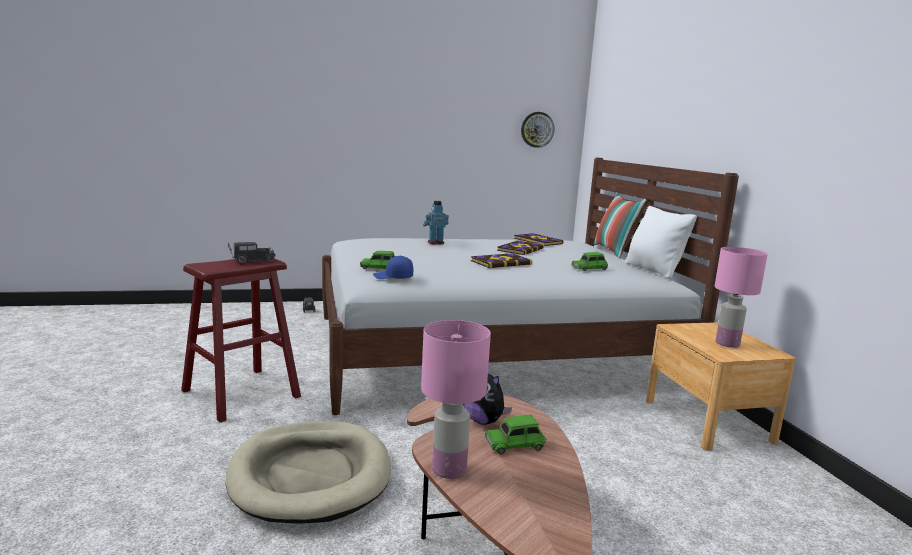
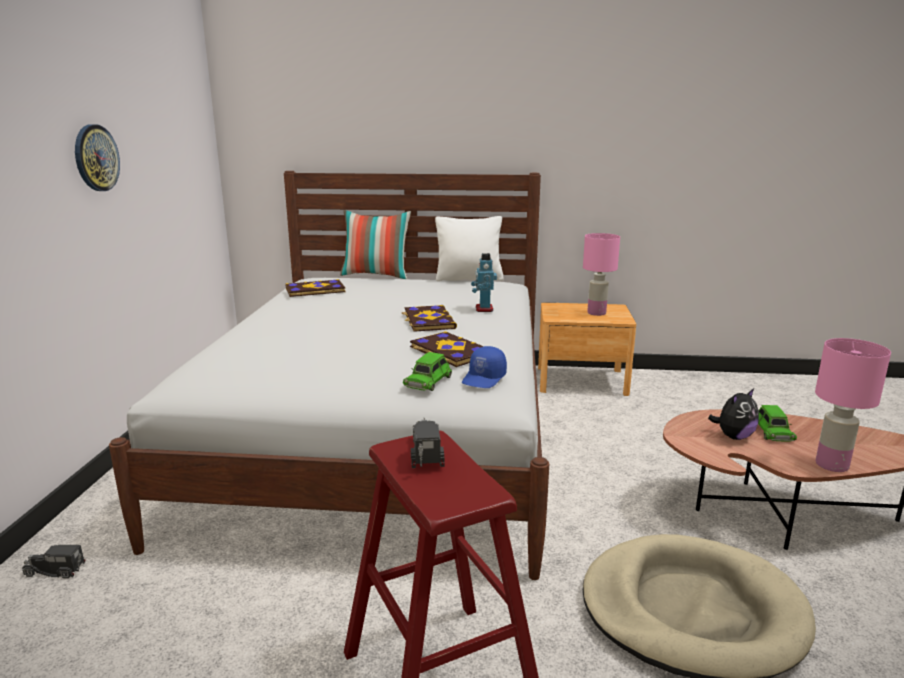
camera: 70 degrees left, 5 degrees up
(435, 243) = (287, 334): toy robot -> toy robot (483, 309)
(520, 249) = (360, 303): book -> book (449, 351)
(537, 129) = (185, 141): wall clock -> wall clock (96, 158)
(589, 268) = (464, 294): green toy car -> none

